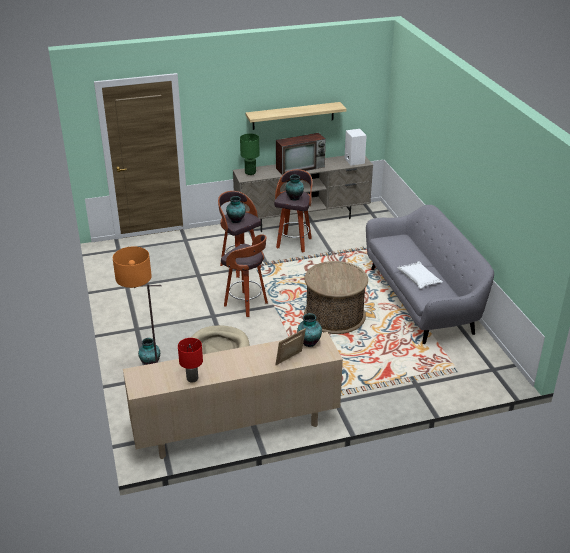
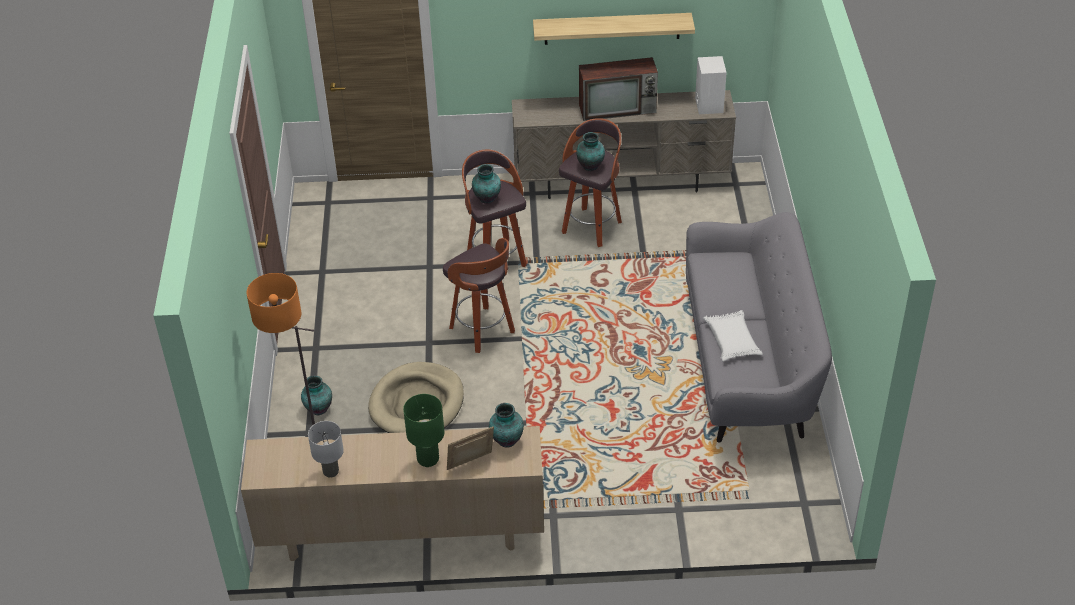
camera: 15 degrees right, 10 degrees up
(193, 379) = (332, 472): red table lamp -> white table lamp
(250, 173) = (536, 111): green table lamp -> green table lamp (428, 460)
(334, 315) = (605, 370): brown coffee table -> none

